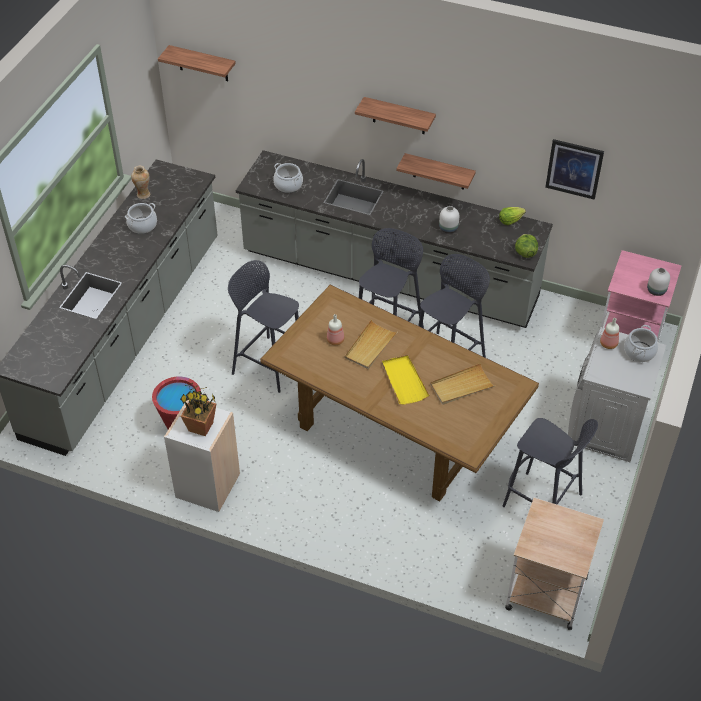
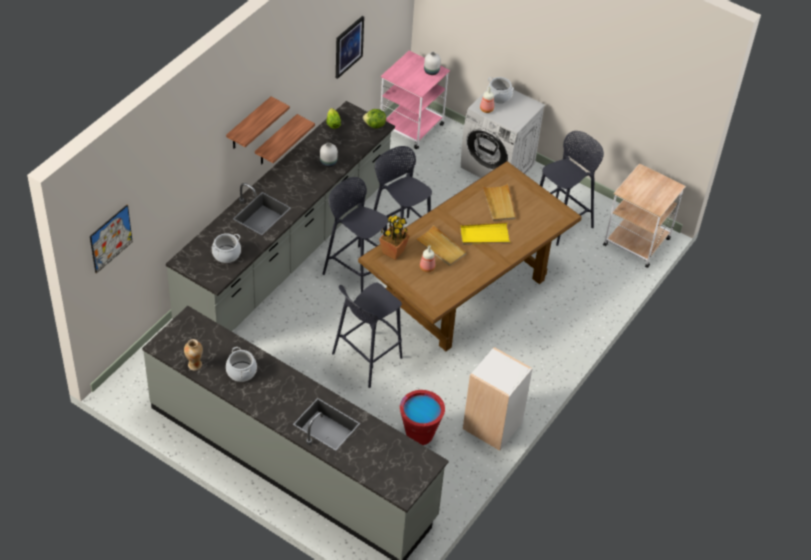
camera: 80 degrees left, 0 degrees up
(201, 426) = (504, 370): potted plant -> potted plant (393, 252)
(203, 64) = (111, 238): shelf -> picture

